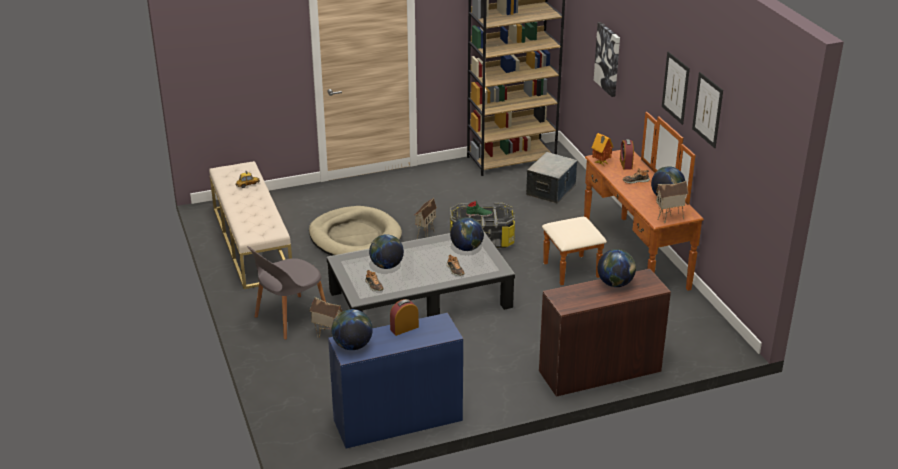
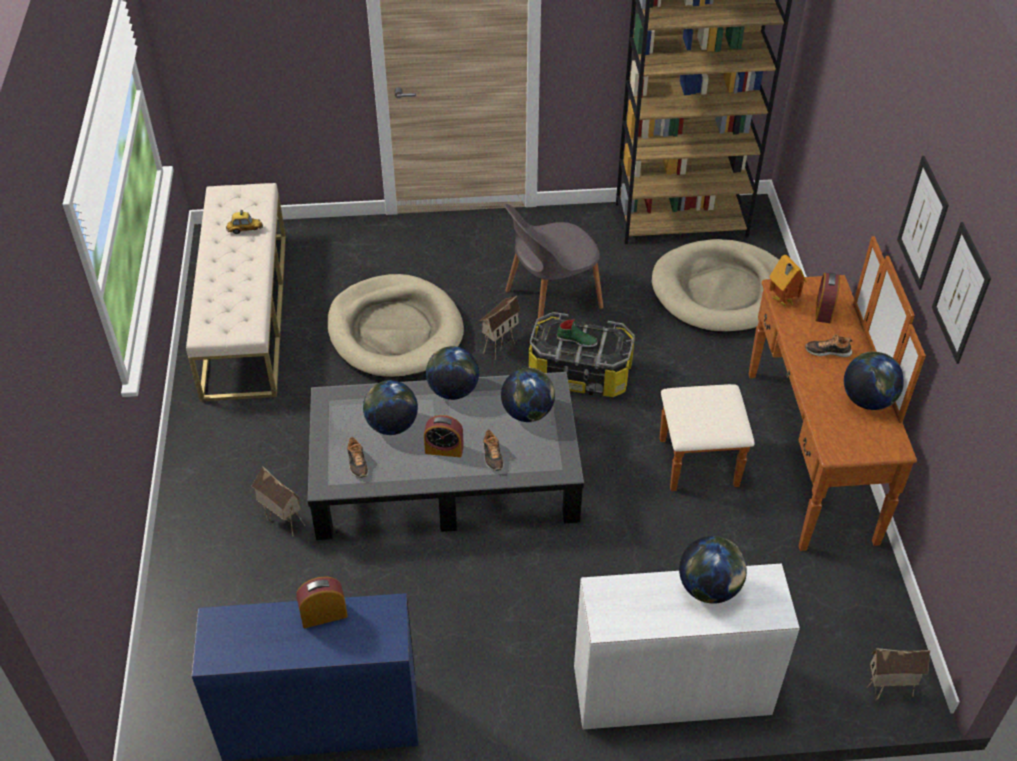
camera: 15 degrees right, 15 degrees up
(290, 318) = (242, 472): grey chair -> grey chair (551, 300)
(352, 346) = (227, 636): globe -> globe (453, 391)
(424, 272) = (444, 449): none -> alarm clock
(551, 190) = (722, 292): storage box -> beige dog bed
(599, 370) = (670, 689): brown desk -> white desk
(608, 59) = (842, 113): picture -> none
(669, 219) = (856, 451): toy house -> toy house (888, 691)

